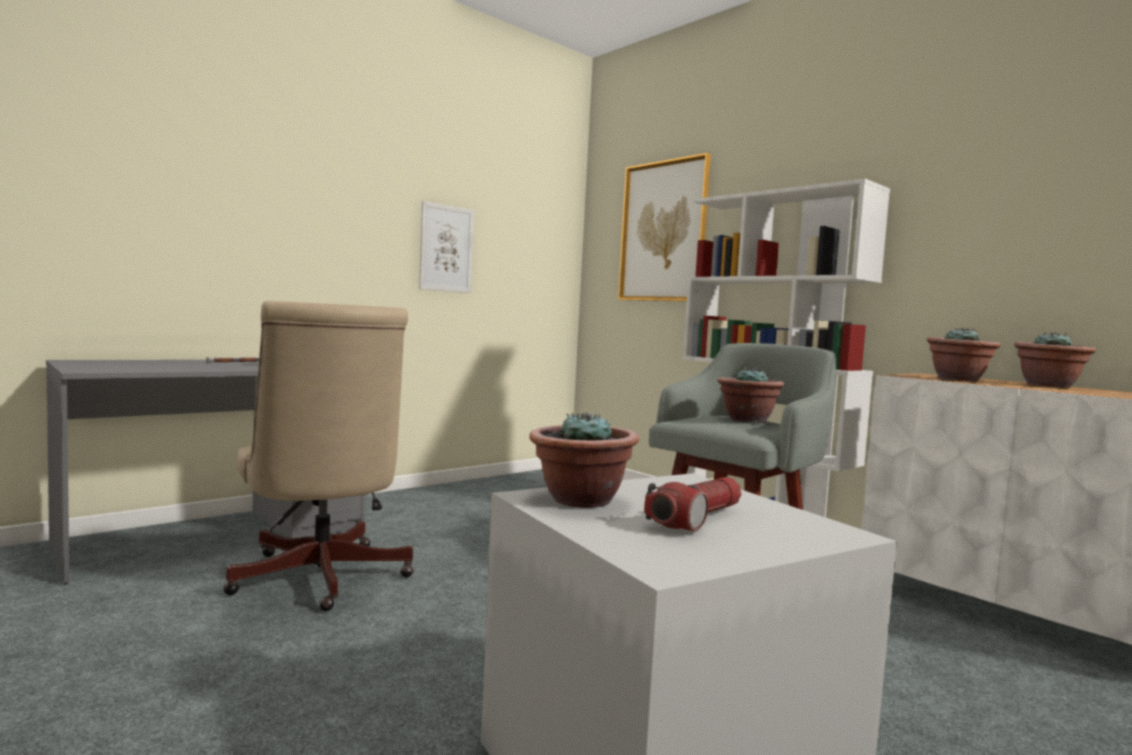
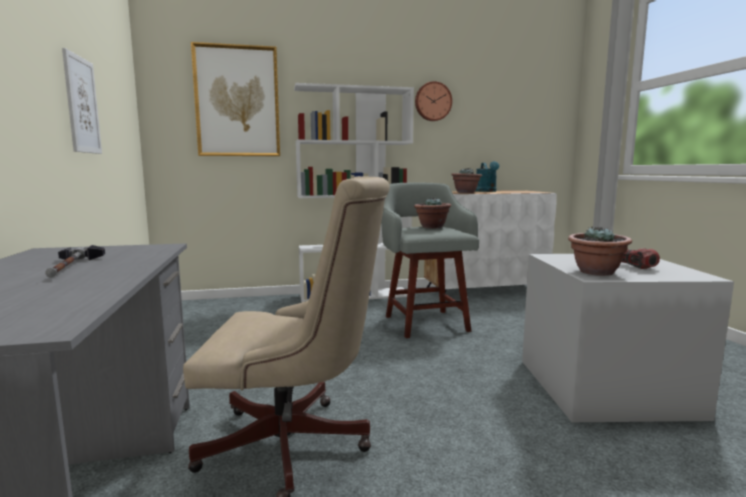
camera: 60 degrees left, 5 degrees up
(954, 197) = (432, 101): none -> wall clock
(1049, 386) = (487, 191): potted plant -> turquoise watering can

